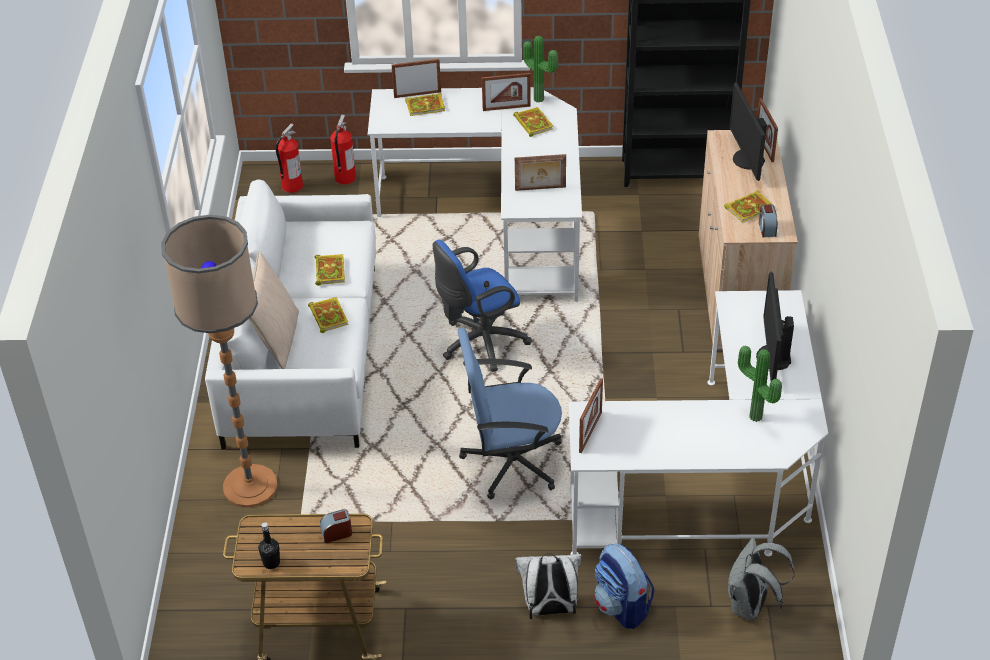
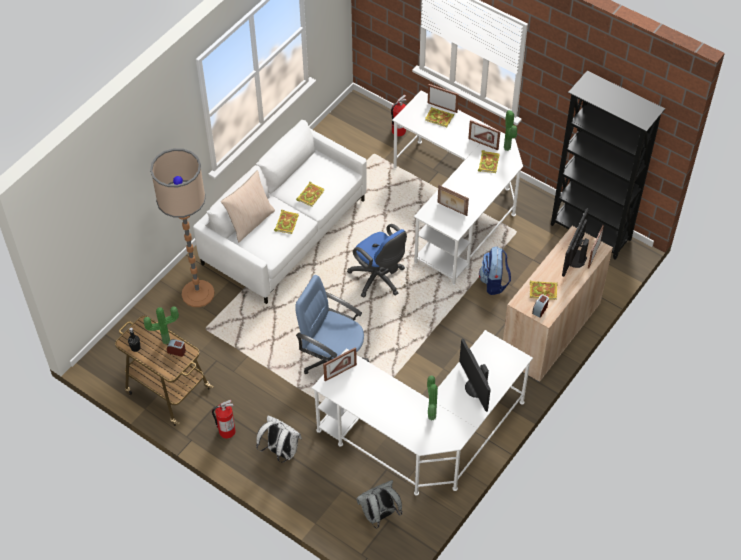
camera: 35 degrees right, 10 degrees up
(291, 186) = (365, 120): fire extinguisher -> fire extinguisher (226, 431)
(306, 528) = (165, 340): none -> potted plant
(479, 343) = (379, 279): blue office chair -> blue office chair turned 135 degrees counterclockwise
(622, 607) = (316, 473): backpack -> backpack (494, 282)
(772, 357) = (475, 388): monitor -> monitor turned 60 degrees counterclockwise

